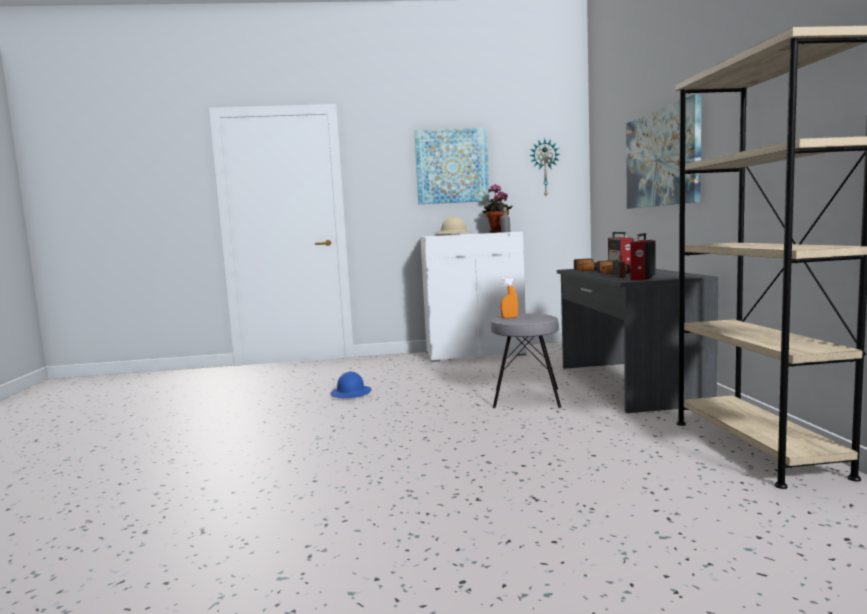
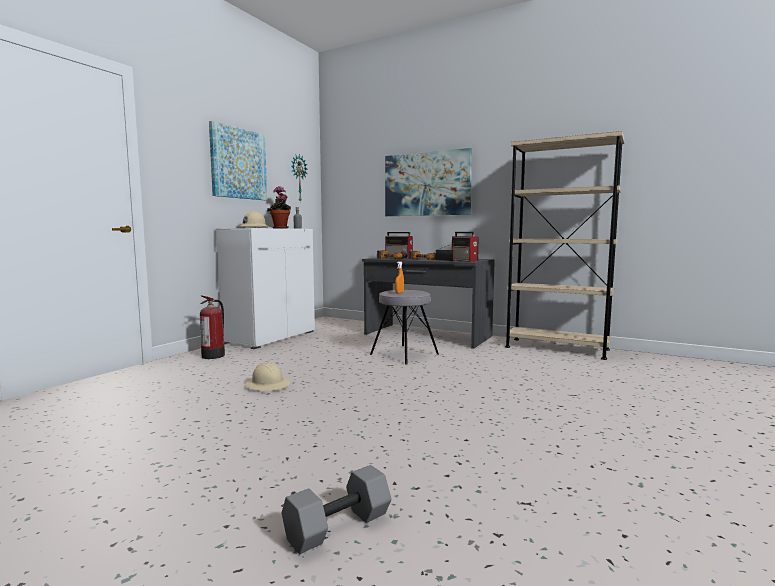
camera: 55 degrees left, 0 degrees up
(132, 483) = (338, 528): none -> grey dumbbell
(351, 393) = (267, 385): blue hard hat -> beige hard hat
(393, 361) = (214, 355): none -> fire extinguisher

